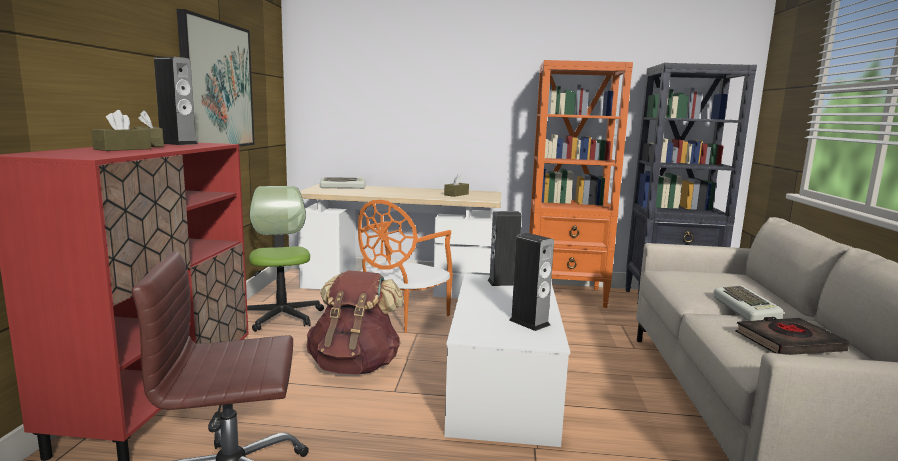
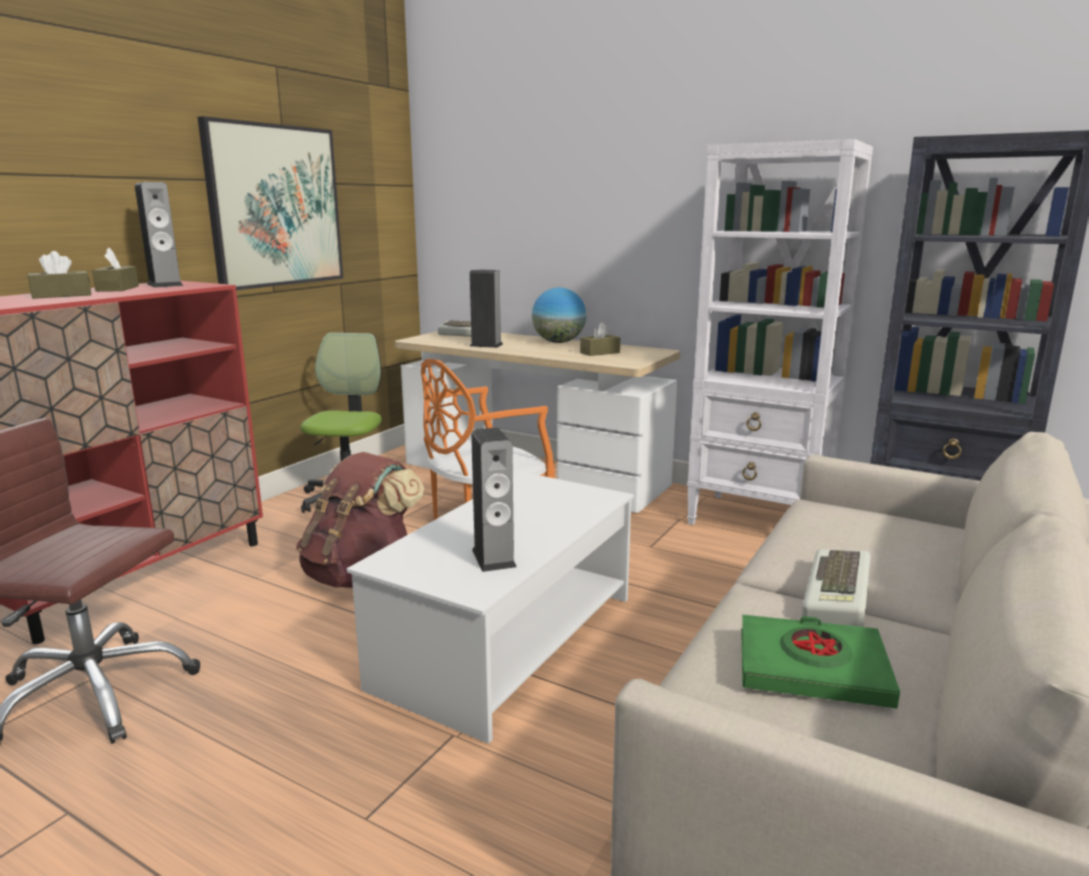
camera: 25 degrees right, 5 degrees up
(416, 190) = (558, 342): none -> globe
(503, 282) = (553, 492): speaker -> speaker (486, 345)
(566, 296) = (759, 520): orange bookcase -> white bookcase
(788, 342) = (812, 669): black book -> green book

